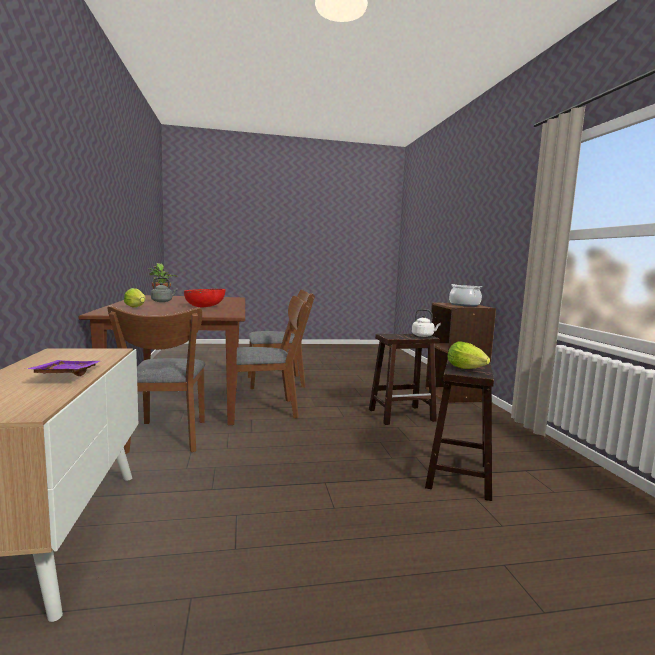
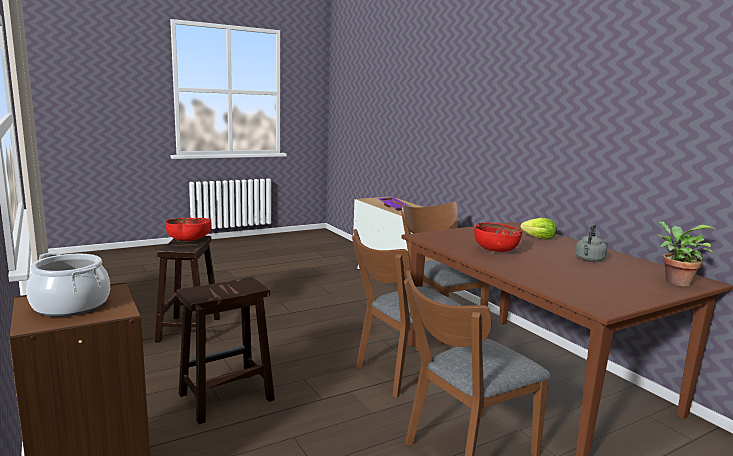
camera: 160 degrees right, 5 degrees up
(424, 336) = (197, 291): white kettle -> none
(468, 369) = (188, 240): lettuce -> red bowl

